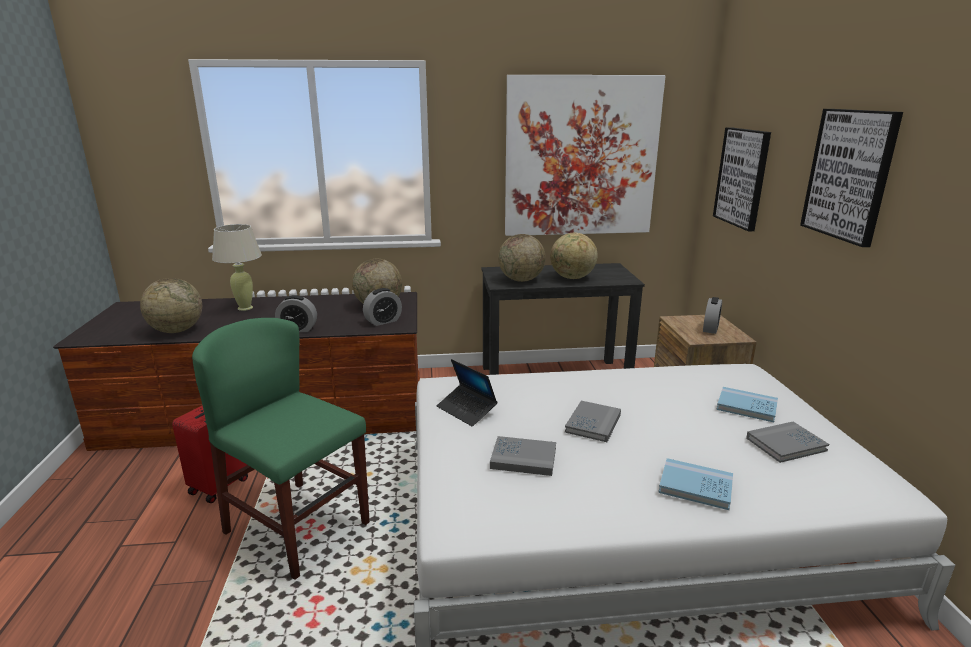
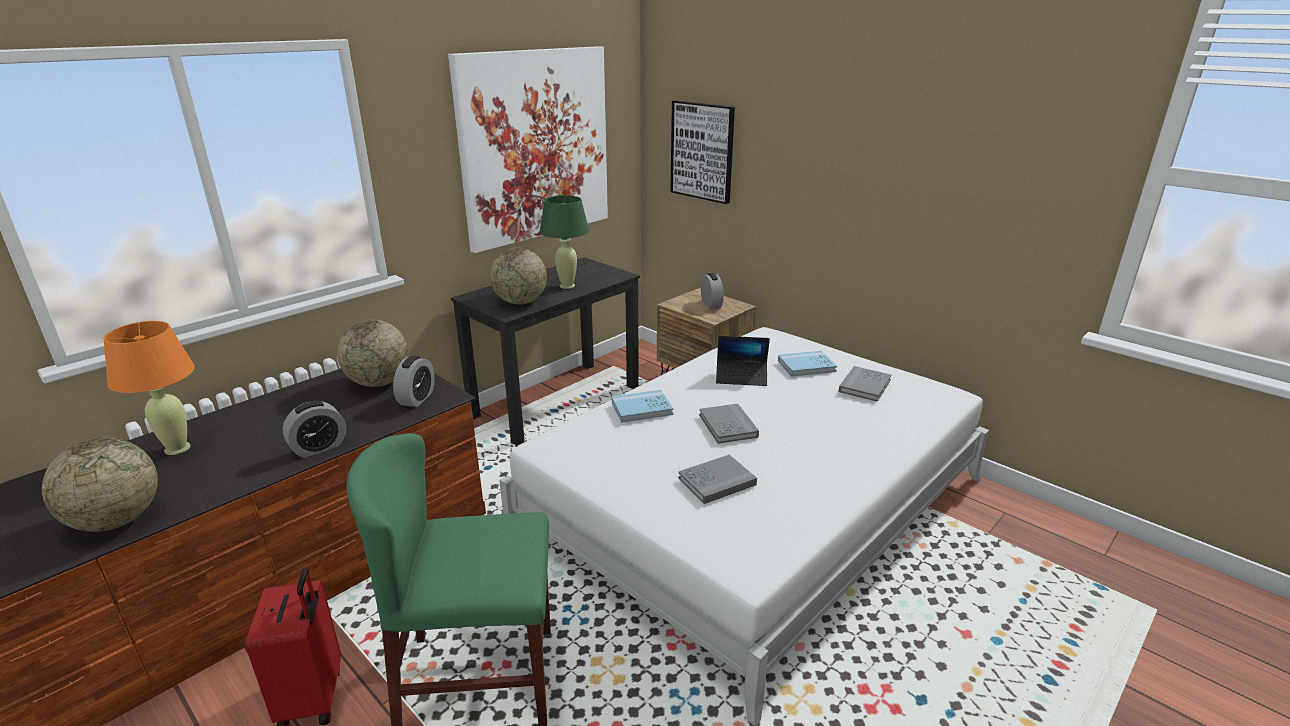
camera: 40 degrees left, 5 degrees up
(245, 308) = (178, 448): beige table lamp -> orange table lamp
(466, 410) = (608, 461): laptop -> laptop (741, 377)
(572, 278) = (567, 286): globe -> green table lamp
(695, 486) = (853, 444): blue book -> blue book (642, 408)
(849, 175) = (838, 147): picture -> none

